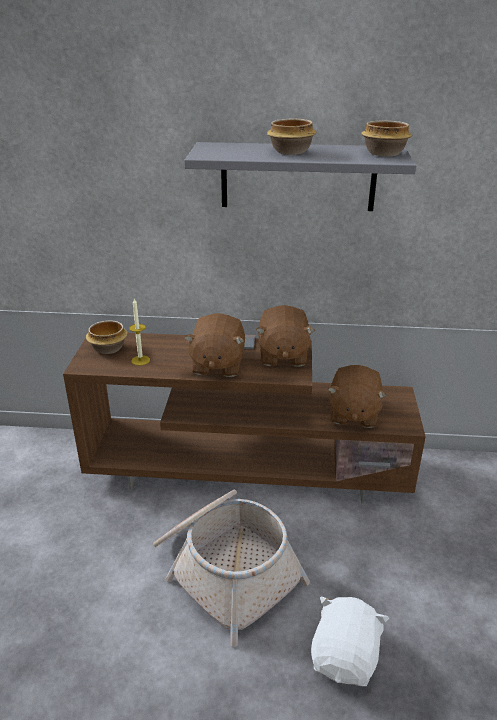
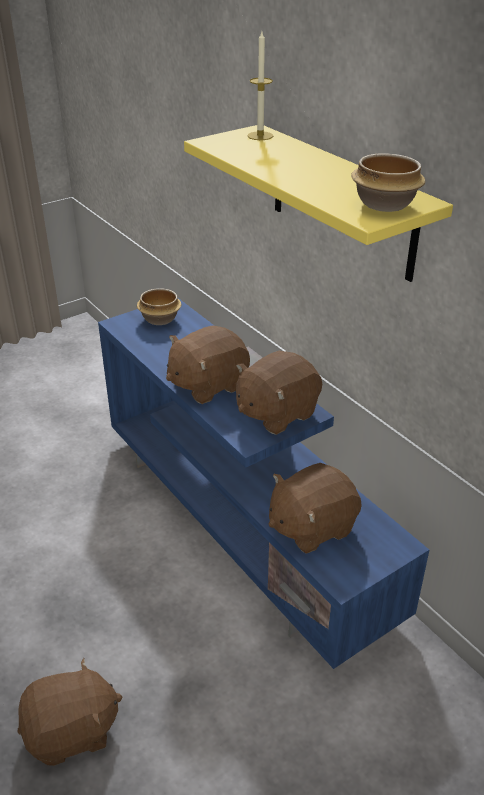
camera: 50 degrees right, 5 degrees up
(140, 360) = (162, 343): candle -> candle (260, 136)
(225, 570) = (102, 584): basket -> none
(250, 469) = (243, 523): brown tv stand -> blue tv stand
(291, 152) = (297, 166): bowl -> none
(298, 177) = (342, 202): grey shelf -> yellow shelf
(345, 657) = (72, 732): white plush toy -> brown plush toy

